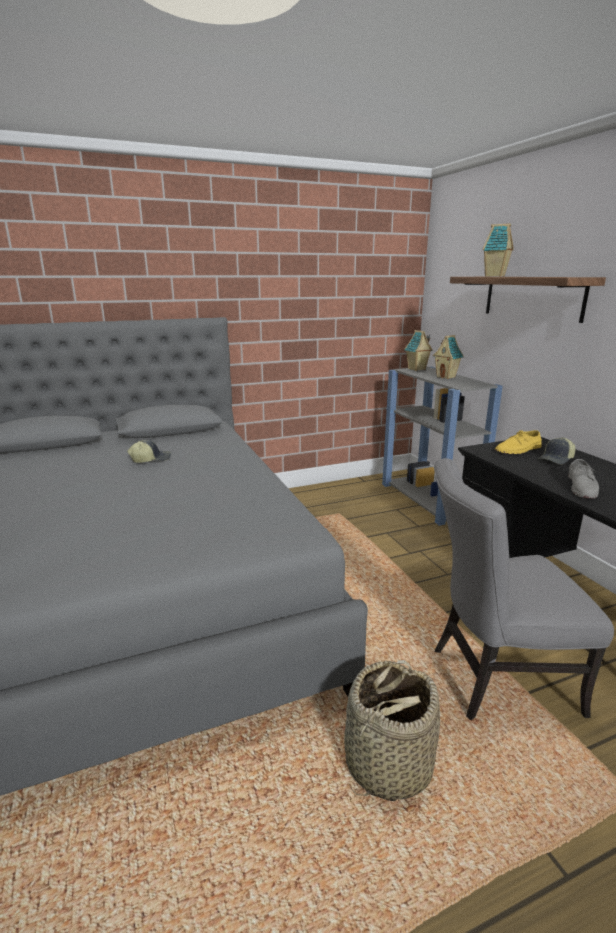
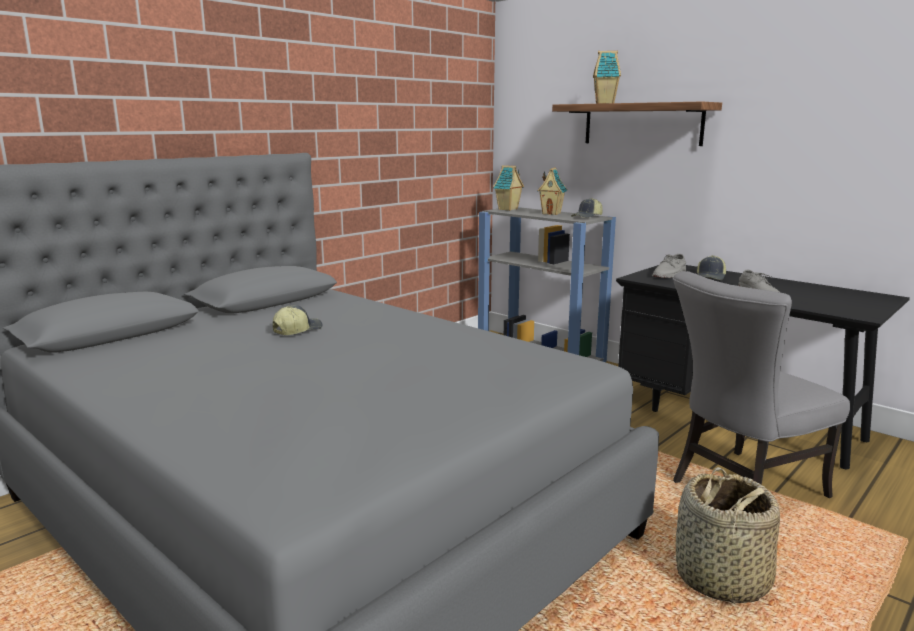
camera: 25 degrees left, 5 degrees down
(472, 383) = (587, 217): none -> cap
(518, 449) = (669, 274): yellow shoe -> grey shoe

